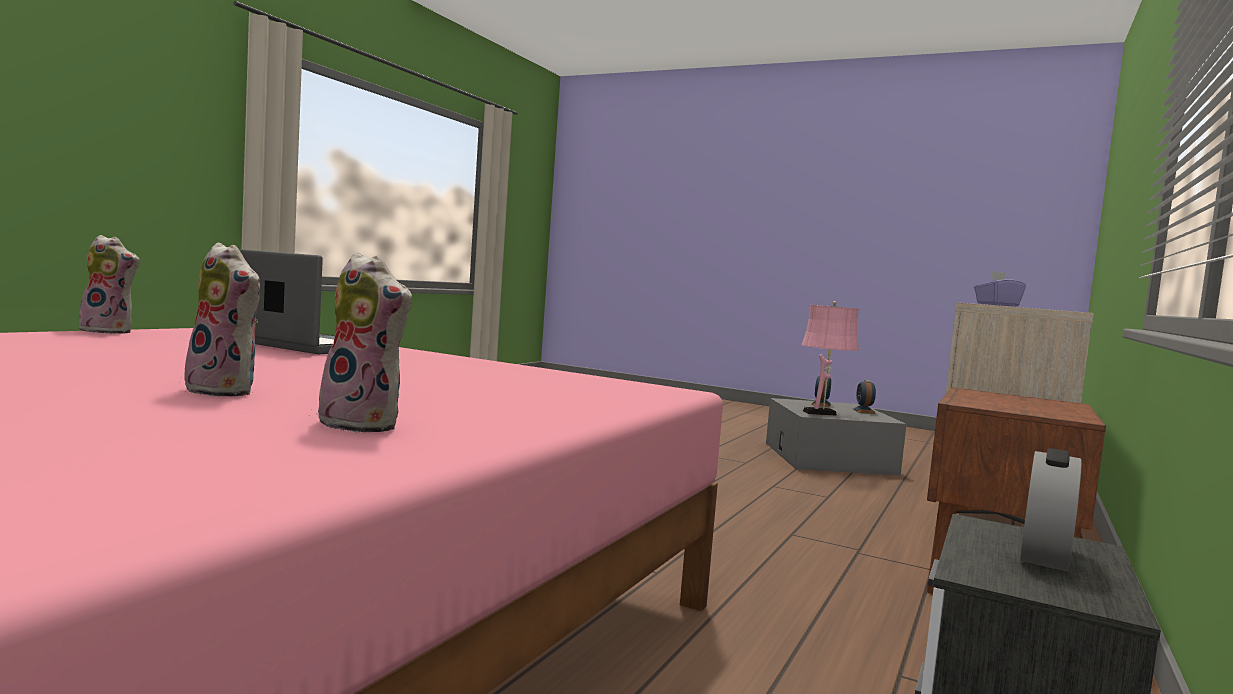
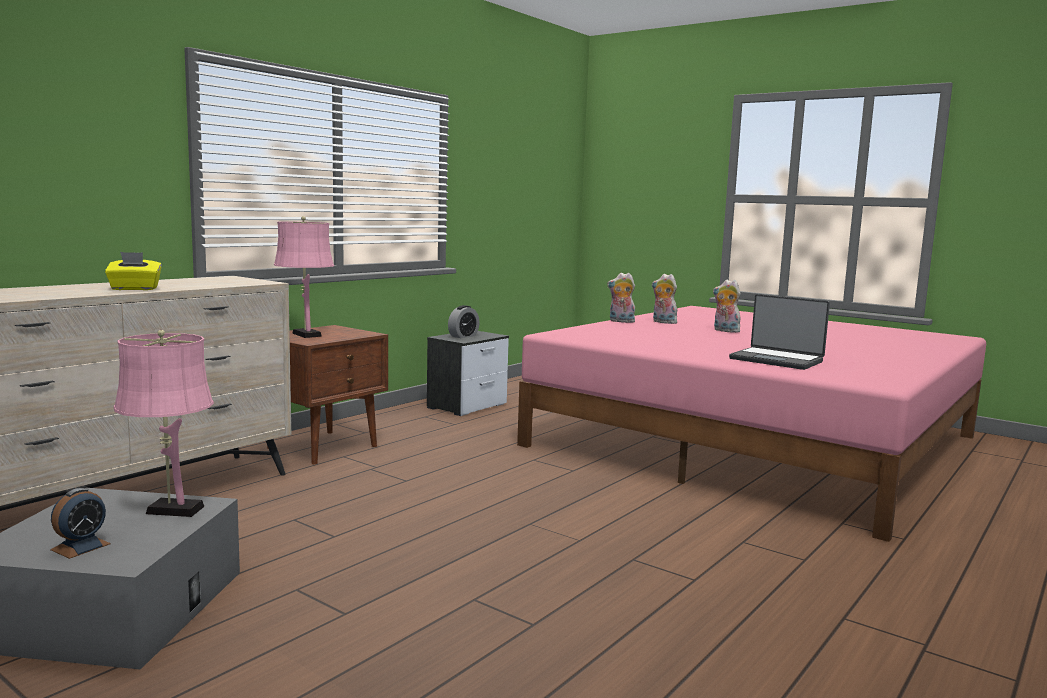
camera: 170 degrees left, 5 degrees up
(110, 331) = (917, 368): plush toy -> plush toy (620, 321)
(864, 411) = (51, 523): alarm clock -> none
(997, 305) = (134, 289): purple tissue box -> yellow tissue box
(1034, 403) = (305, 334): none -> pink table lamp

